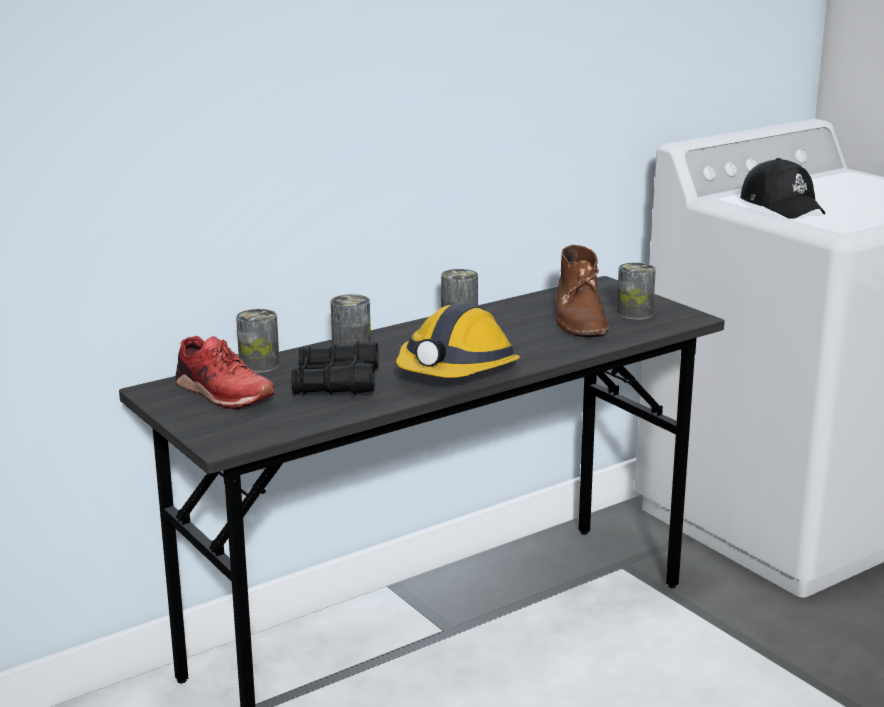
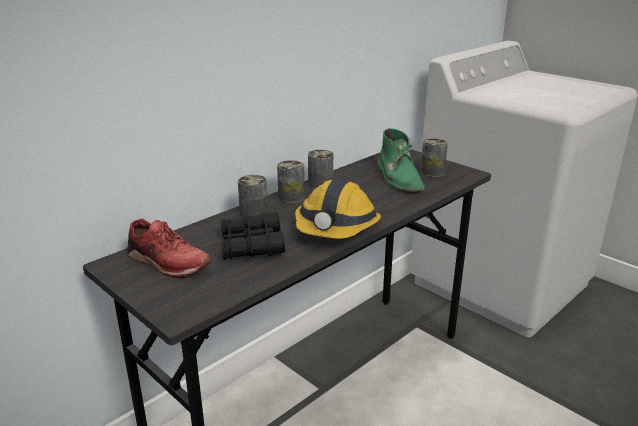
camera: 10 degrees left, 5 degrees up
(259, 365) = (189, 233): can -> can (291, 197)
(579, 318) = (399, 178): brown boot -> green boot
(782, 206) = (515, 96): black cap -> none

